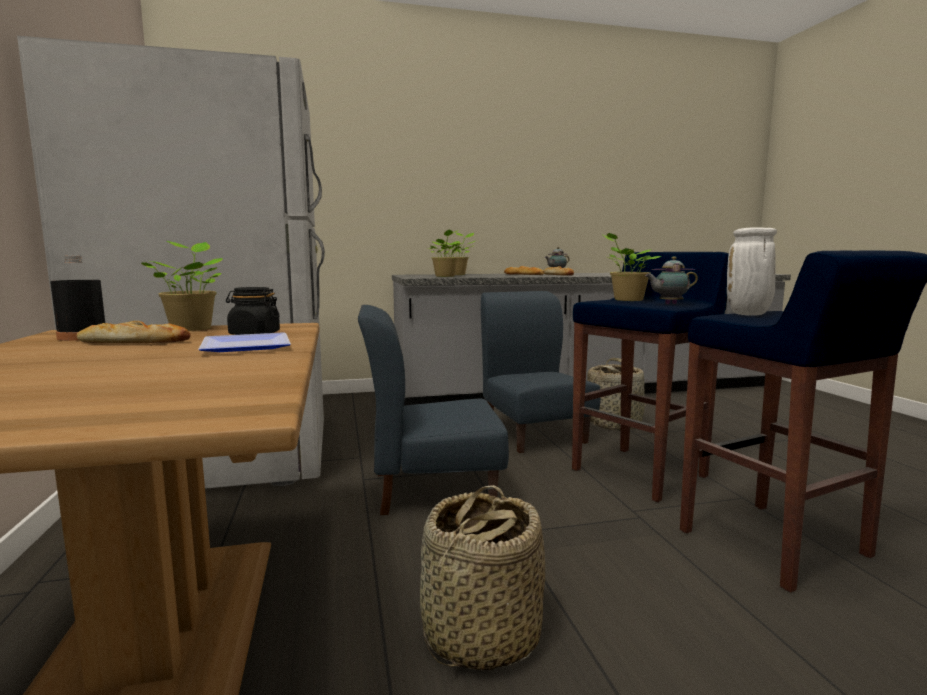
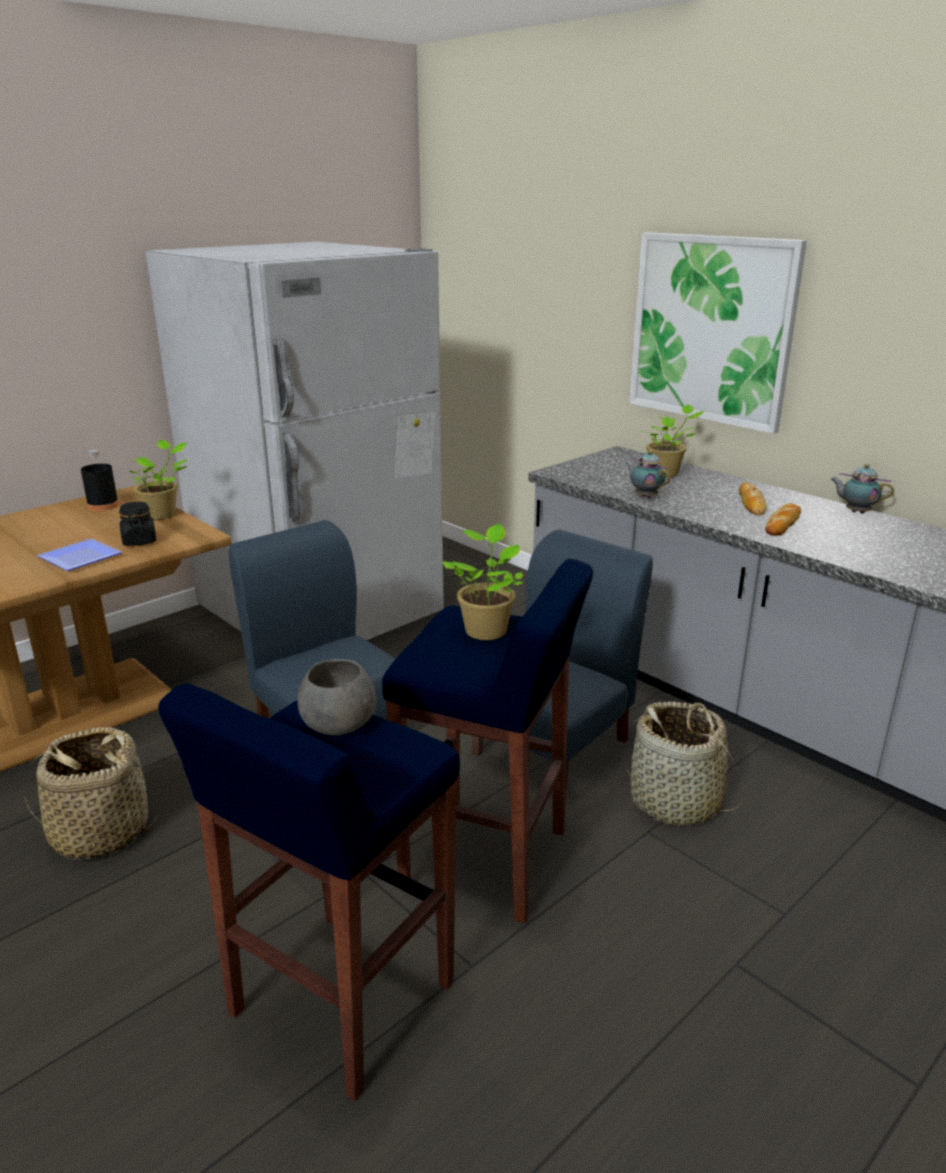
camera: 60 degrees right, 15 degrees up
(134, 342) = (89, 524): bread -> none
(445, 276) = (602, 479): potted plant -> none
(451, 190) = (711, 329): none -> picture
(669, 304) = (454, 662): teapot -> teapot (645, 496)
(748, 314) = (338, 724): white vase -> grey bowl

